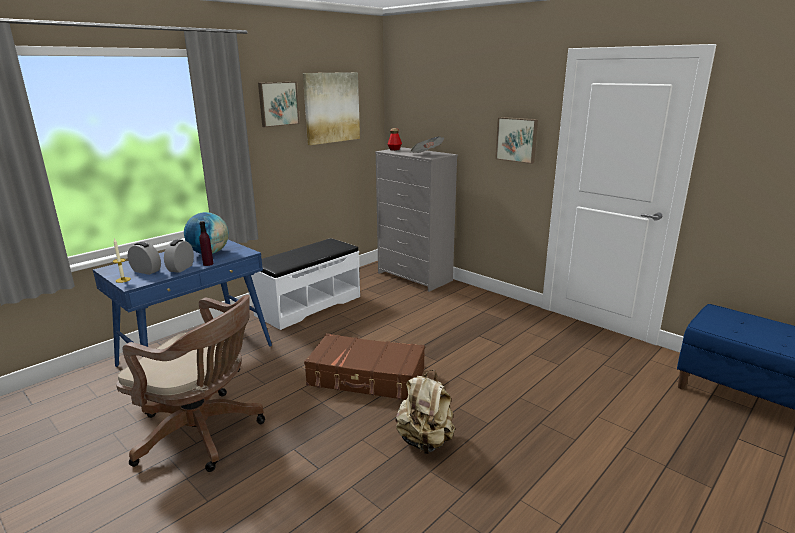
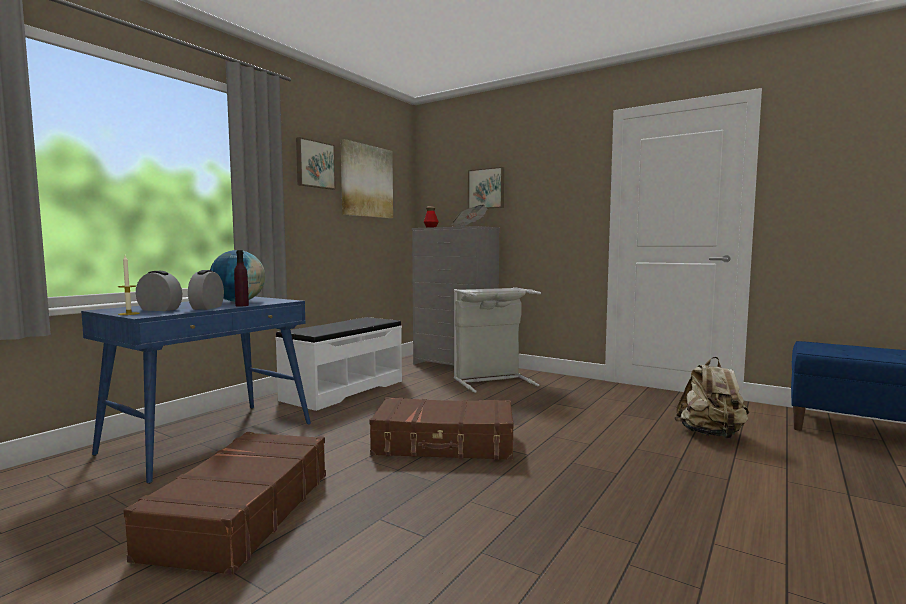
camera: 10 degrees left, 15 degrees down
(203, 433) = (240, 513): brown office chair -> brown suitcase
(425, 441) = (553, 496): beige backpack -> beige backpack (710, 435)
(438, 301) = (491, 381): none -> grey laundry basket
(517, 139) = (565, 204): picture -> picture (486, 188)

